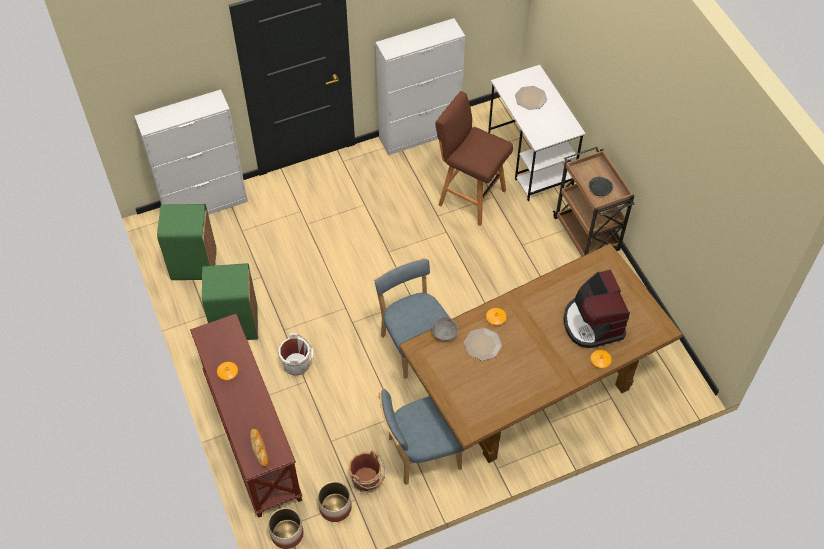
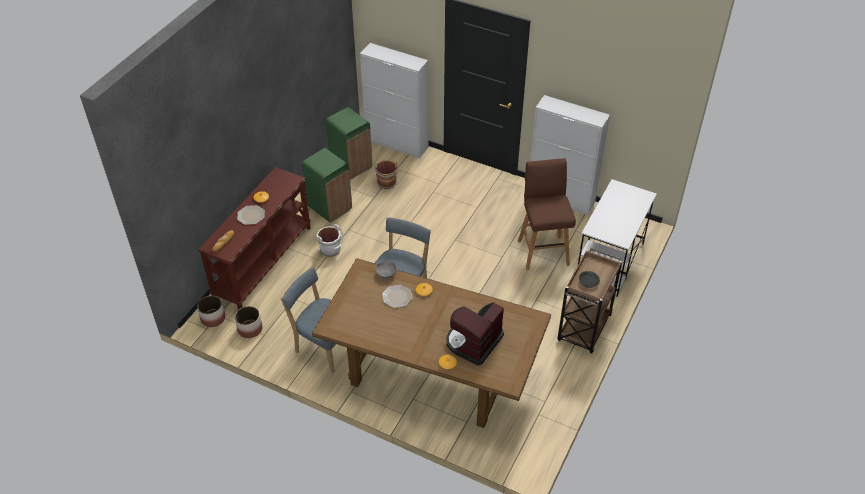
camera: 50 degrees right, 10 degrees down
(367, 480) = (282, 332): brown bucket -> brown bucket (387, 183)
(530, 98) = (621, 206): plate -> plate (250, 216)

